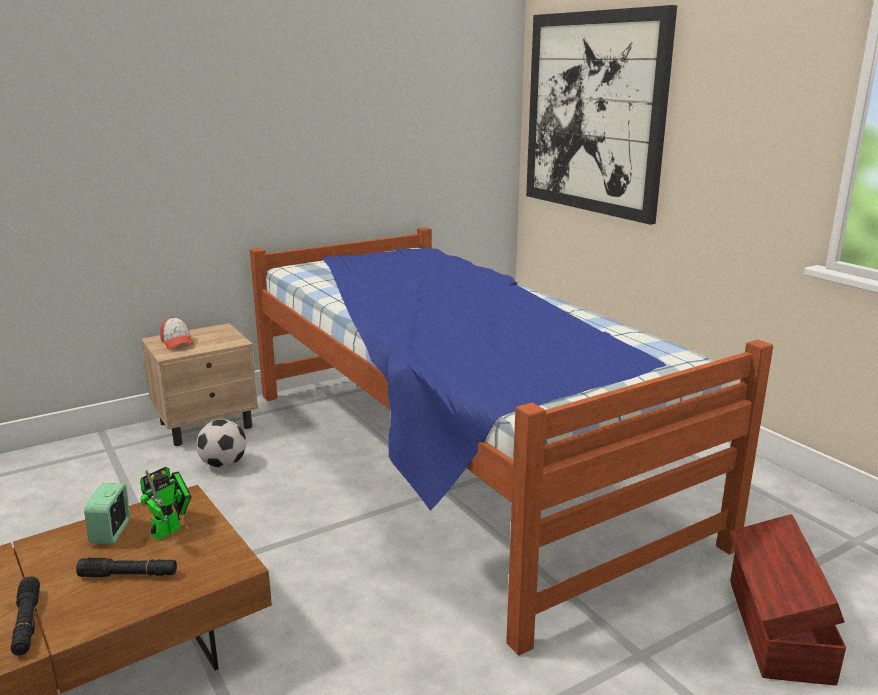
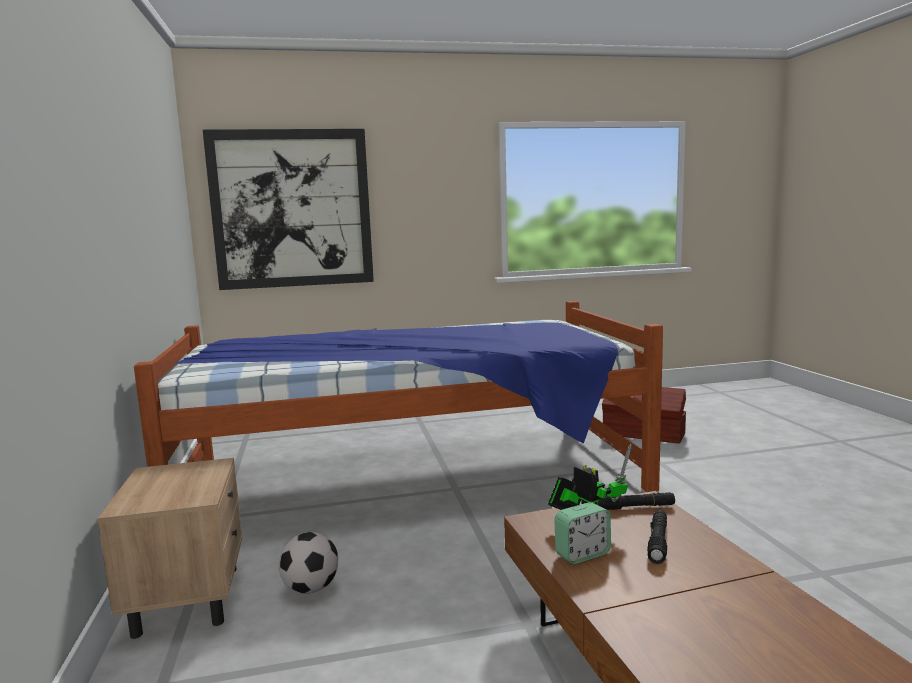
camera: 70 degrees left, 10 degrees down
(27, 623) = (733, 586): black flashlight -> black flashlight (634, 507)
(111, 532) = (582, 554): alarm clock -> alarm clock turned 45 degrees counterclockwise
(177, 342) = (163, 494): cap -> none

